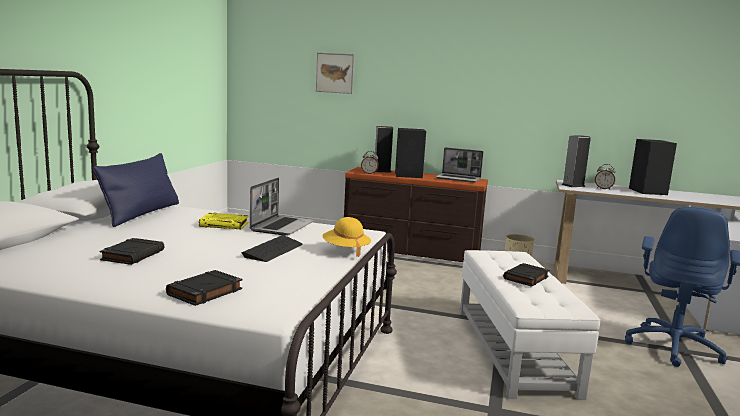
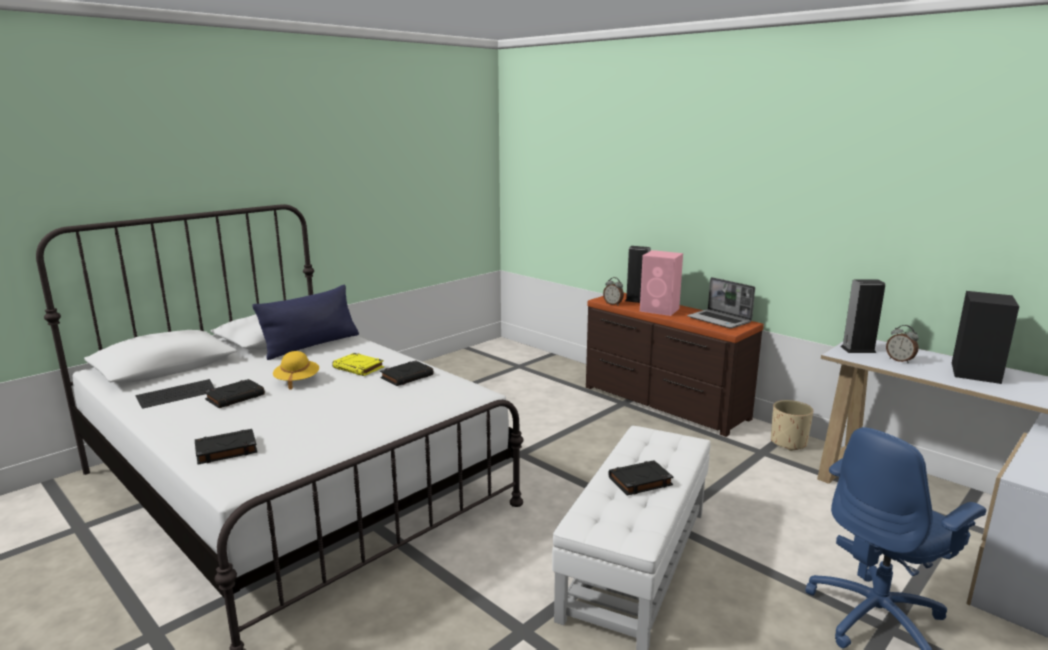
camera: 30 degrees right, 5 degrees up
(273, 250) = (352, 408): keyboard -> keyboard (176, 395)
(282, 226) = (407, 376): laptop -> black book
(335, 73) = (596, 179): picture -> none
(346, 250) = (415, 418): yellow hat -> yellow hat (297, 381)
(409, 175) = (660, 310): black speaker -> pink speaker

